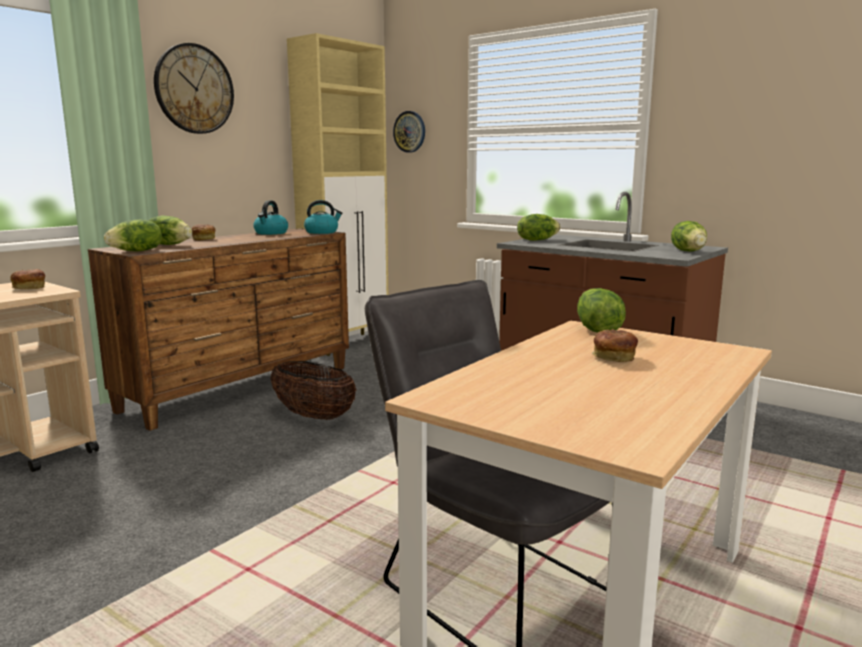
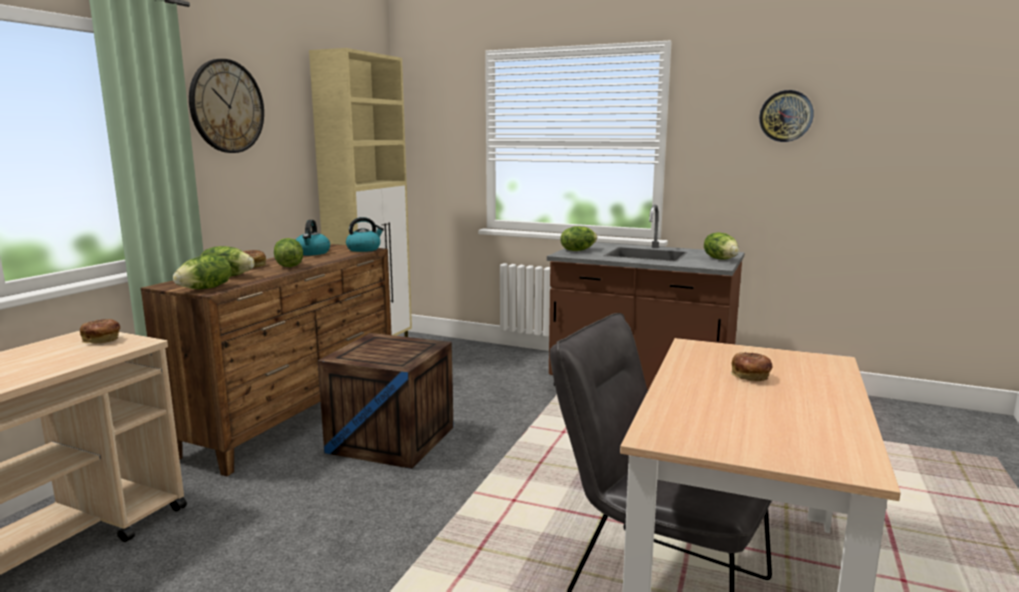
camera: 15 degrees left, 0 degrees up
(313, 416) = (391, 439): basket -> crate
(409, 131) = (422, 139): wall clock -> wall clock (786, 116)
(597, 330) = (708, 348): lettuce -> lettuce (288, 266)

